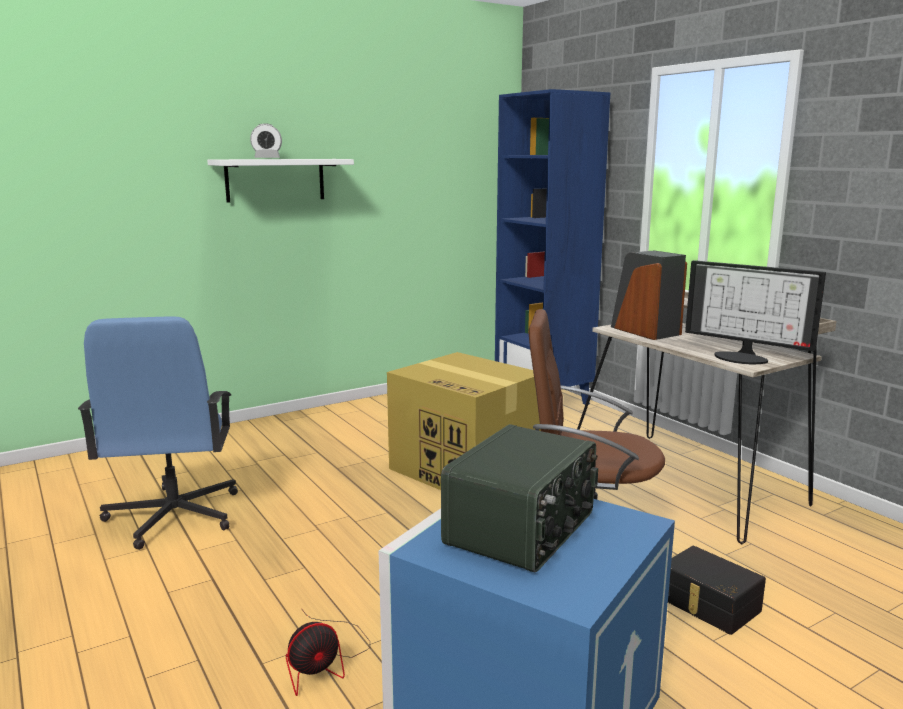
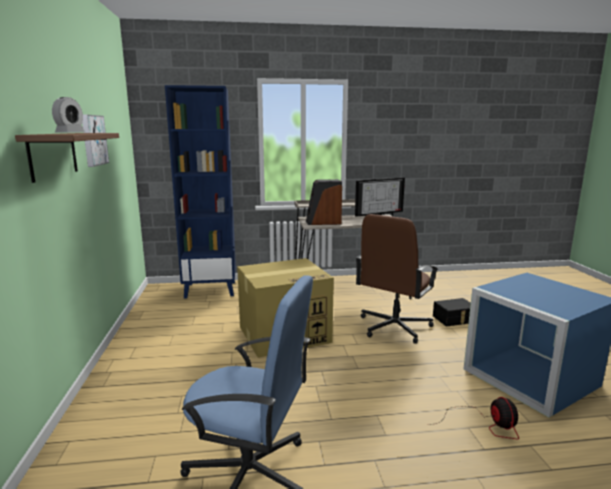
camera: 65 degrees left, 0 degrees up
(275, 180) = (53, 155): white shelf -> brown shelf
(379, 167) = (93, 140): none -> picture
(523, 529) = (538, 294): radio -> none

